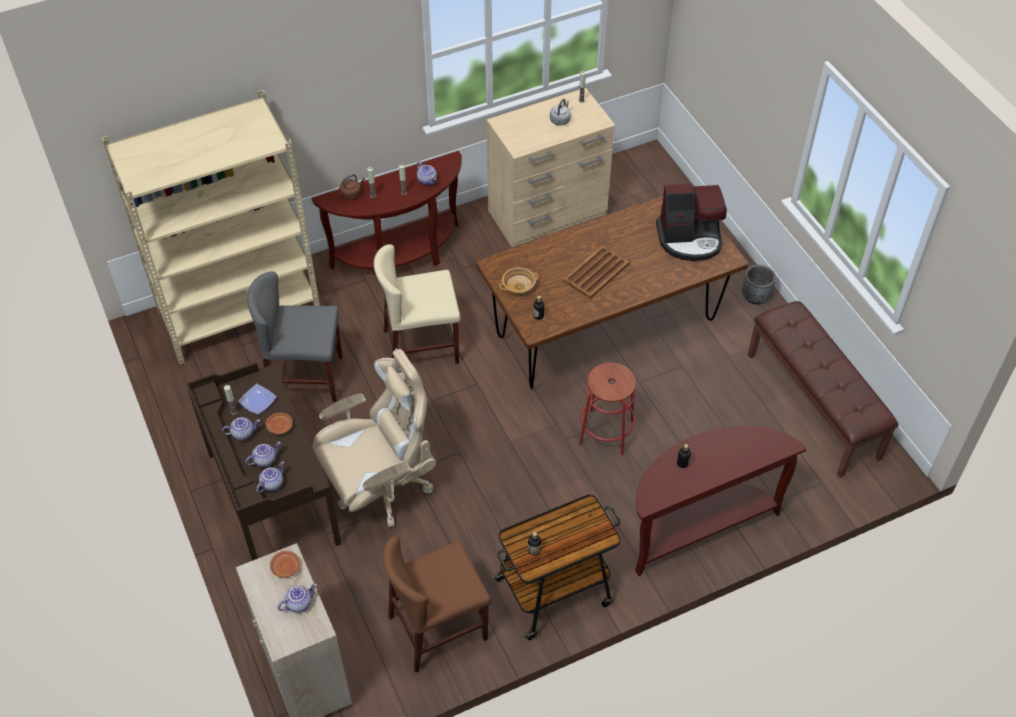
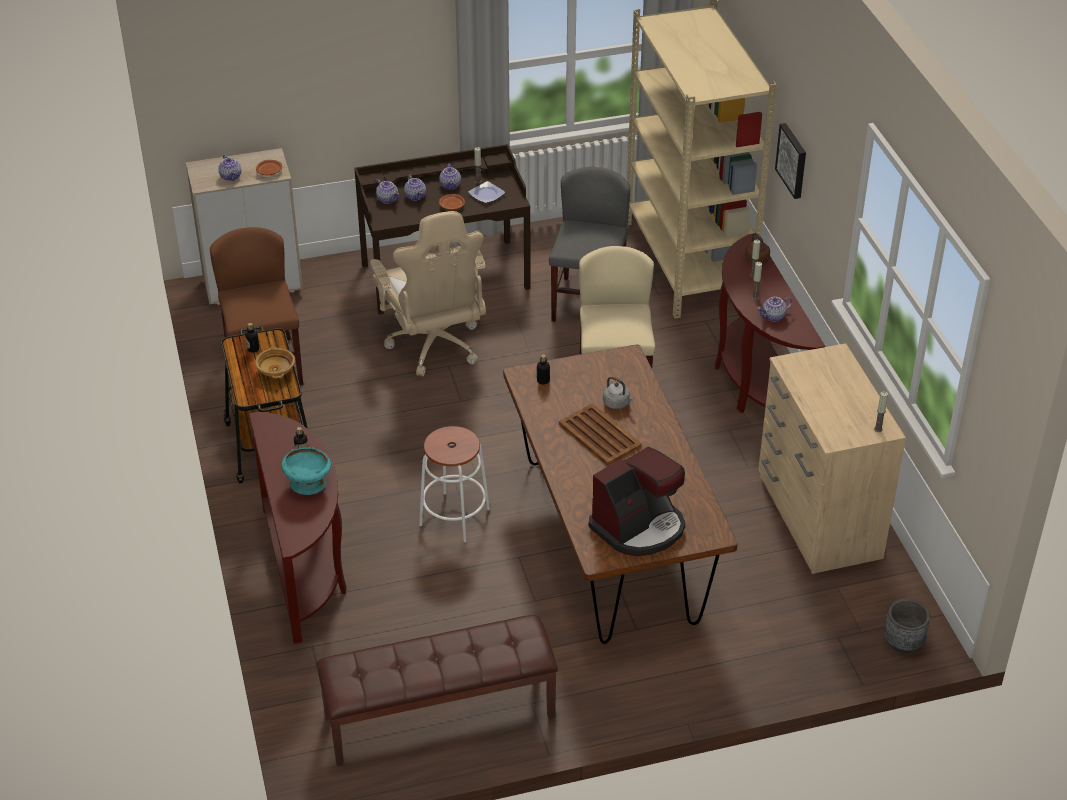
camera: 100 degrees right, 10 degrees down
(304, 119) = (793, 160): none -> picture
(518, 286) = (591, 371): beige bowl -> beige bowl (276, 370)
(560, 120) = (839, 405): grey kettle -> grey kettle (617, 403)
(606, 432) = (454, 516): red stool -> white stool
(690, 239) = (639, 527): coffee machine -> coffee machine turned 135 degrees counterclockwise
(717, 450) = (308, 484): none -> turquoise bowl
(756, 296) = (637, 701): grey planter -> grey planter (903, 642)

